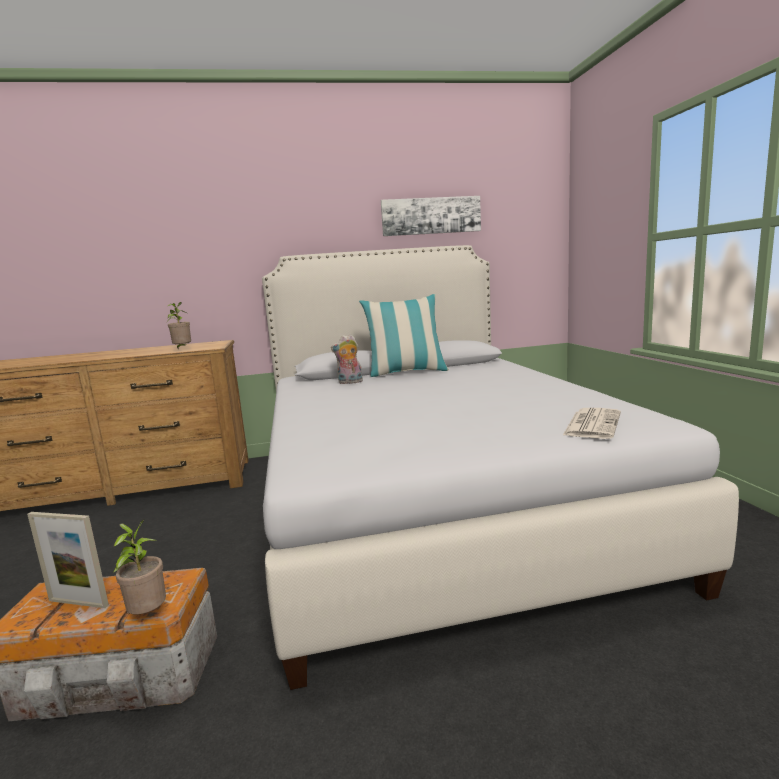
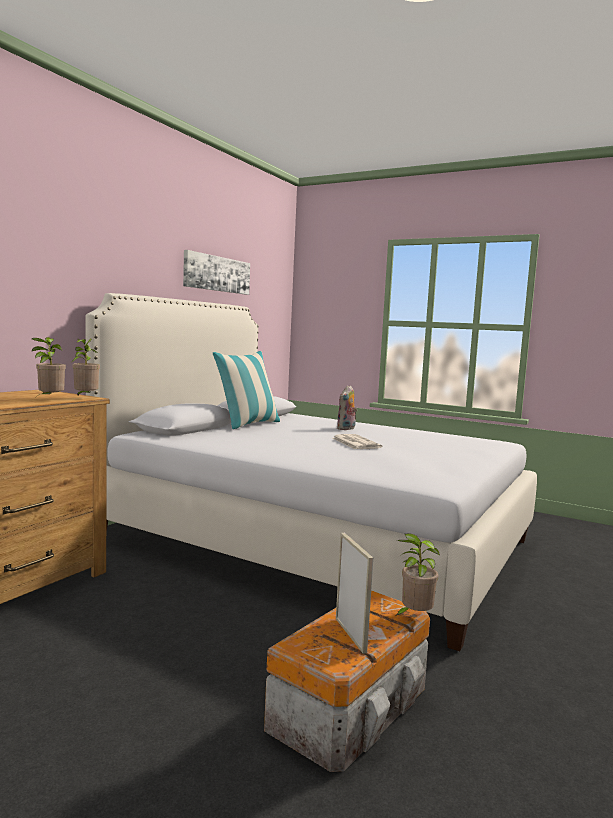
camera: 50 degrees left, 5 degrees down
(78, 603) = (350, 635): picture frame -> picture frame turned 75 degrees counterclockwise
(210, 348) = (85, 398): none -> potted plant
(349, 382) = (228, 434): plush toy -> plush toy (346, 429)
(592, 424) = (480, 445): newspaper -> newspaper (355, 443)

